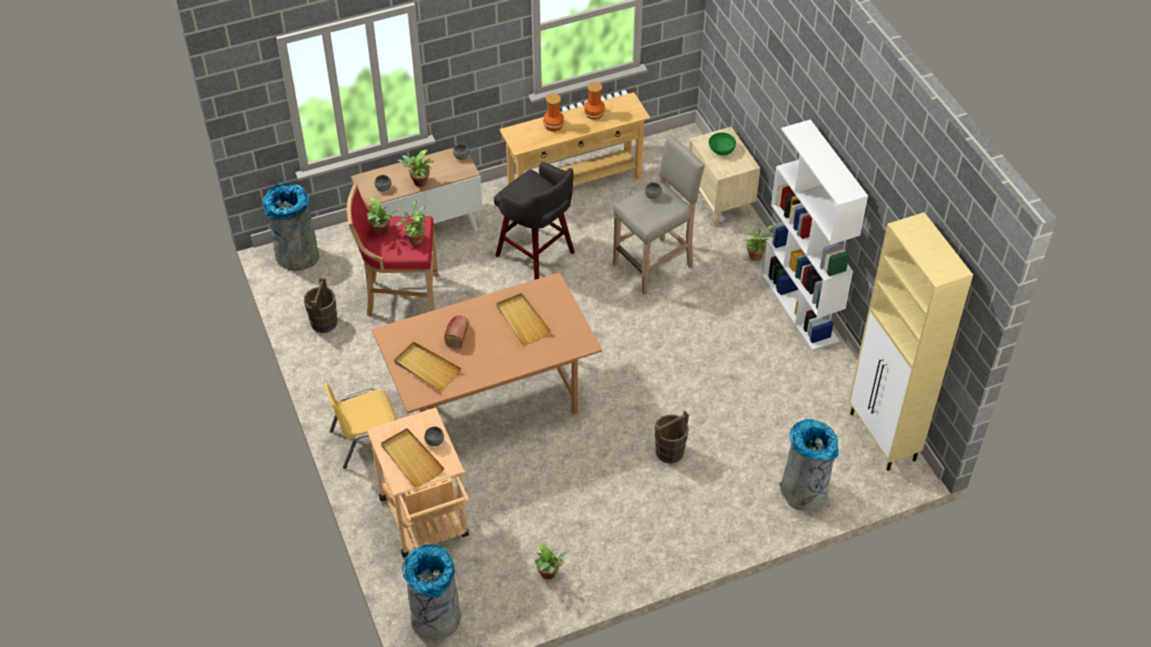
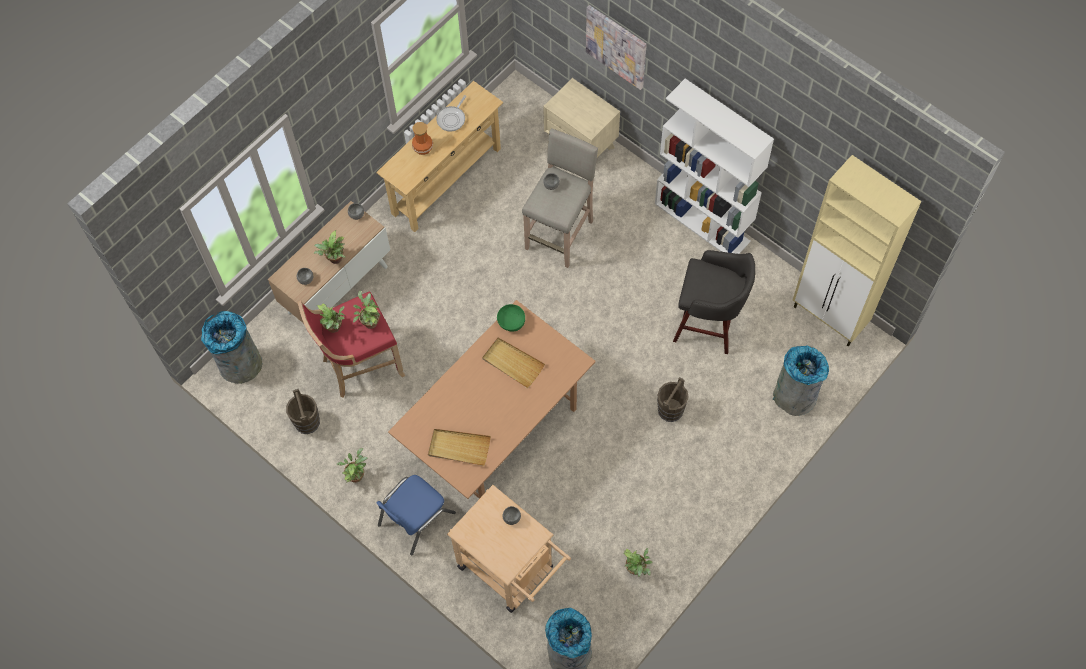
camera: 25 degrees left, 15 degrees up
(367, 440) = (415, 518): yellow chair -> blue chair
(411, 459) = (503, 544): beige tray -> none
(457, 334) = (465, 402): bread -> none
(537, 255) = (454, 269): grey stool -> grey stool (708, 324)
(595, 113) = (452, 118): vase -> frying pan
(721, 150) = (577, 106): green bowl -> green bowl (511, 322)
(756, 255) = (639, 186): potted plant -> potted plant (356, 474)
(768, 85) = (616, 46): none -> picture

